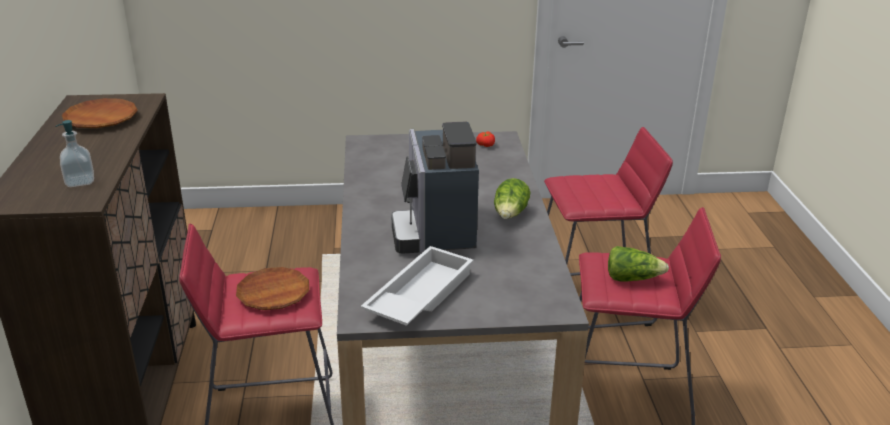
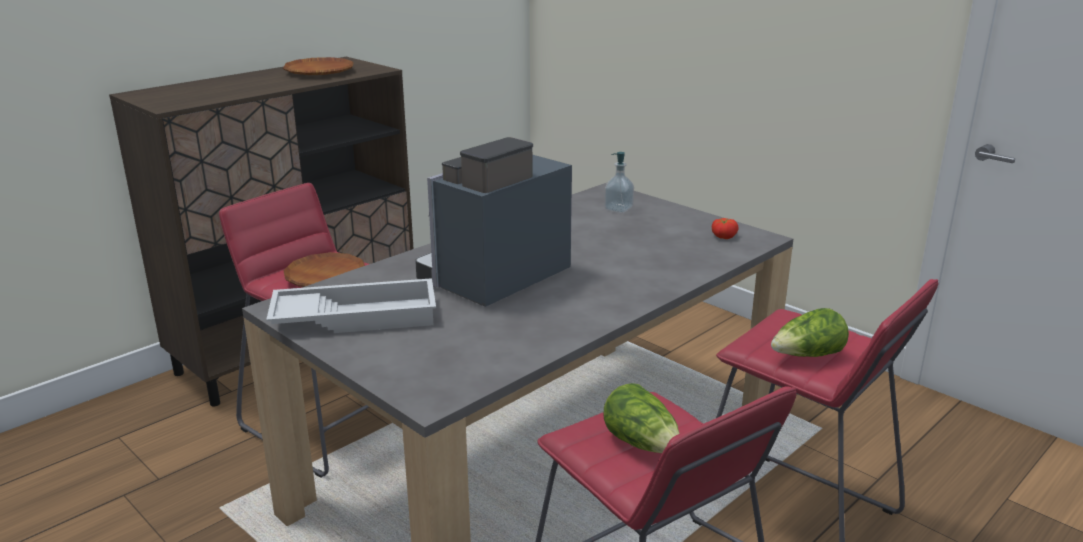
camera: 50 degrees right, 5 degrees down
(80, 181) = (199, 97): soap dispenser -> soap dispenser (618, 209)
(510, 214) = (596, 300): lettuce -> lettuce (807, 356)

